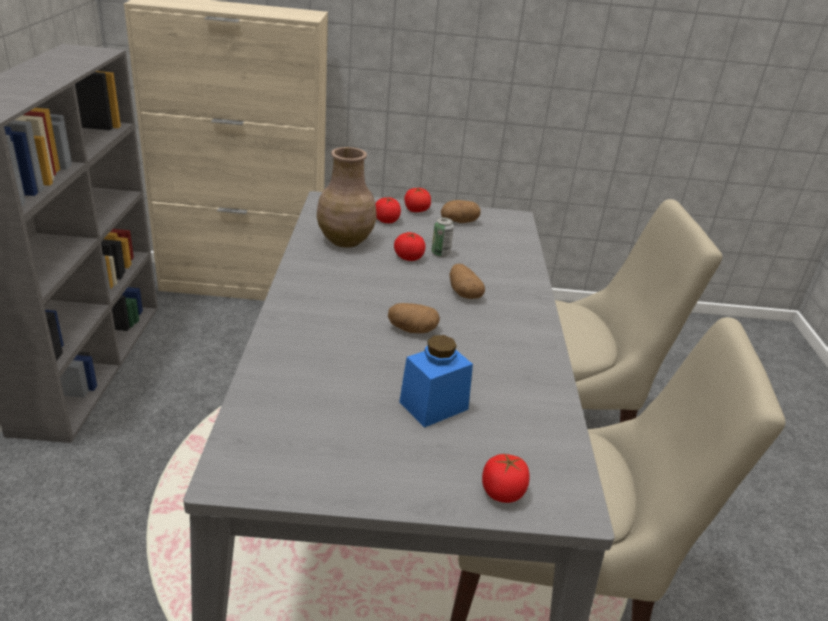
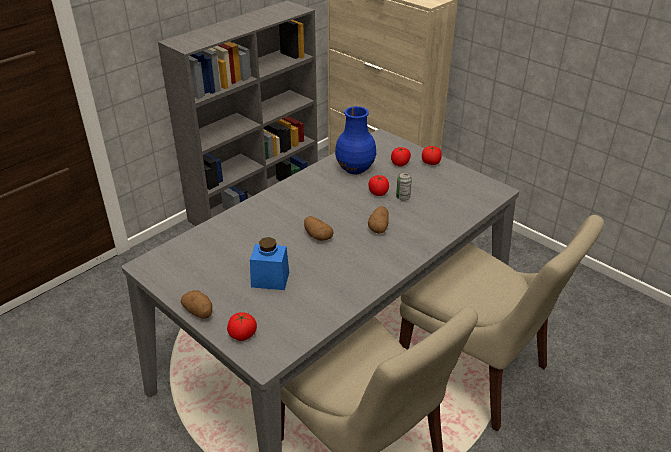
camera: 45 degrees right, 5 degrees up
(346, 241) = (355, 169): brown vase -> blue vase
(459, 221) = (449, 180): potato -> potato (199, 312)

